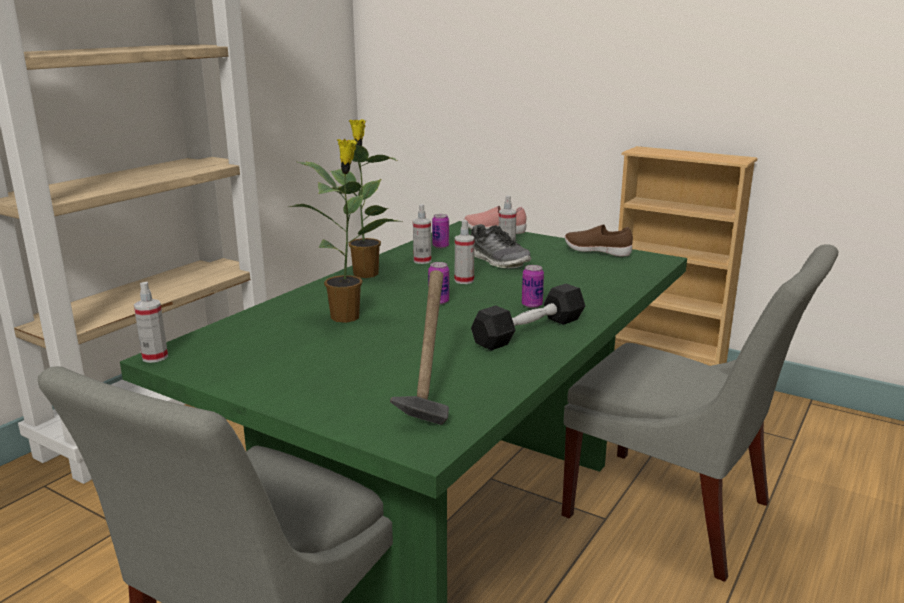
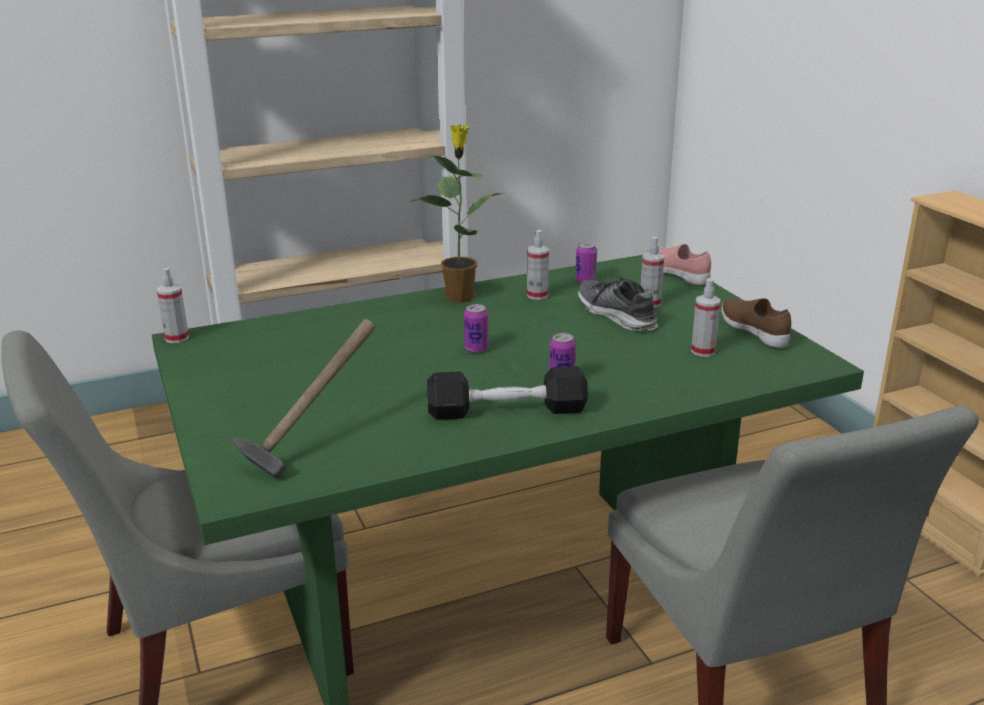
camera: 35 degrees right, 5 degrees up
(347, 316) = (371, 341): potted plant -> none
(464, 281) = (540, 331): spray bottle -> spray bottle (703, 351)
(497, 261) = (616, 315): shoe -> shoe turned 150 degrees clockwise

